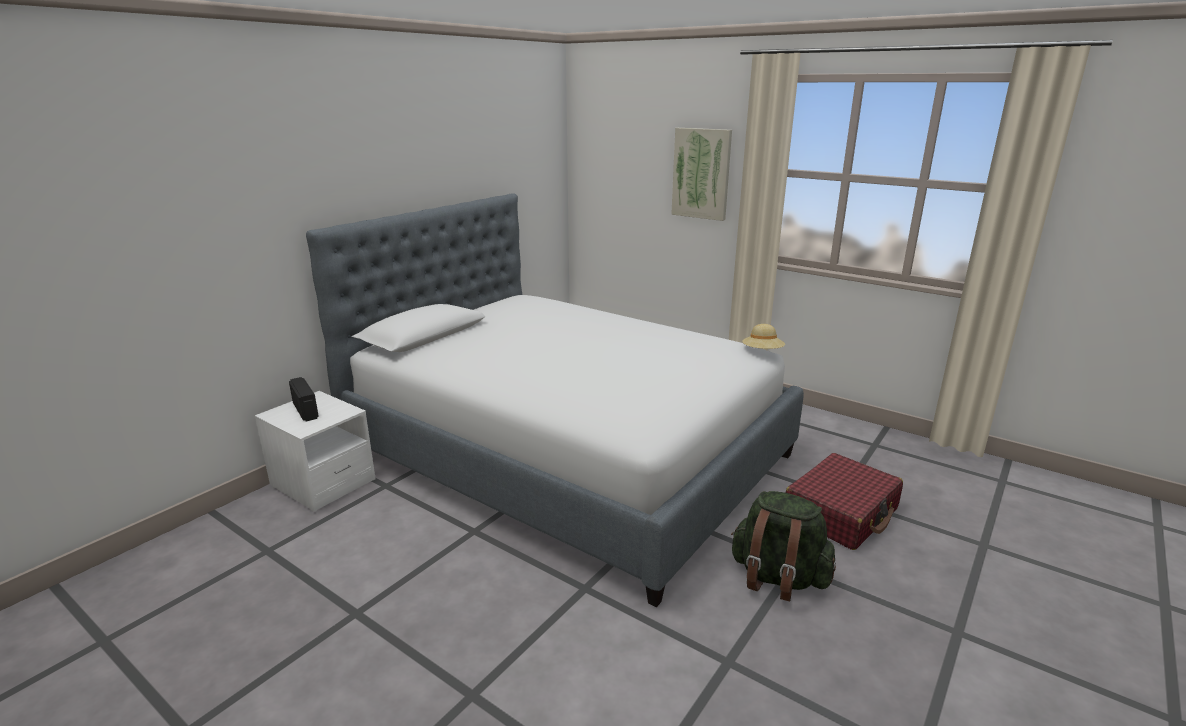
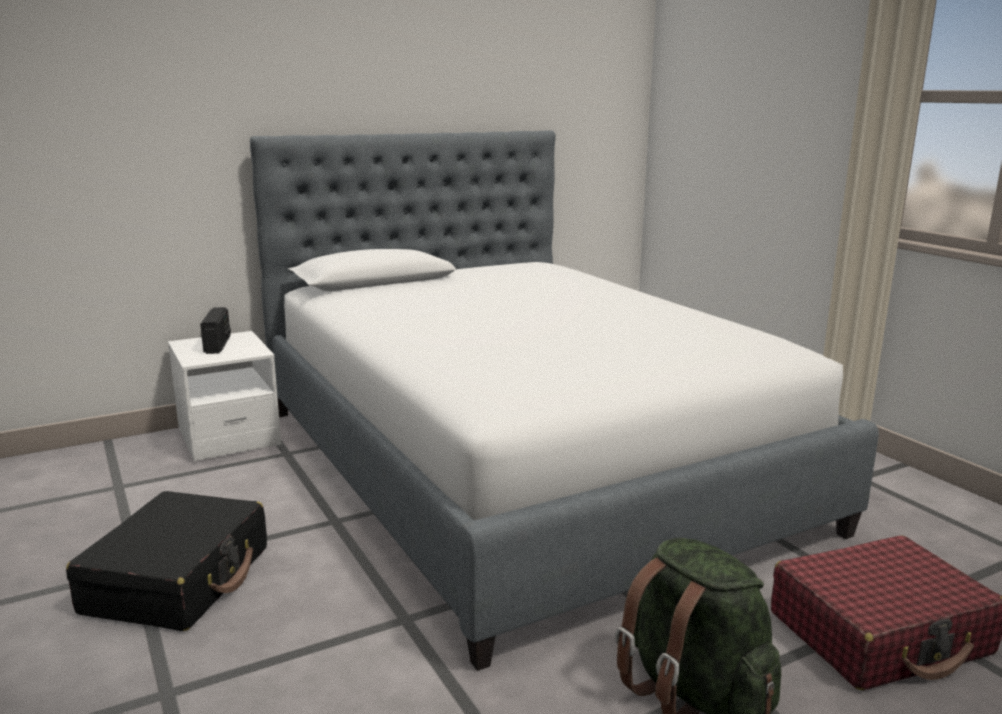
camera: 25 degrees right, 5 degrees down
(398, 611) = (179, 580): none -> black suitcase
(701, 173) = (808, 106): picture -> none
(762, 352) = (804, 353): beige hat -> none

